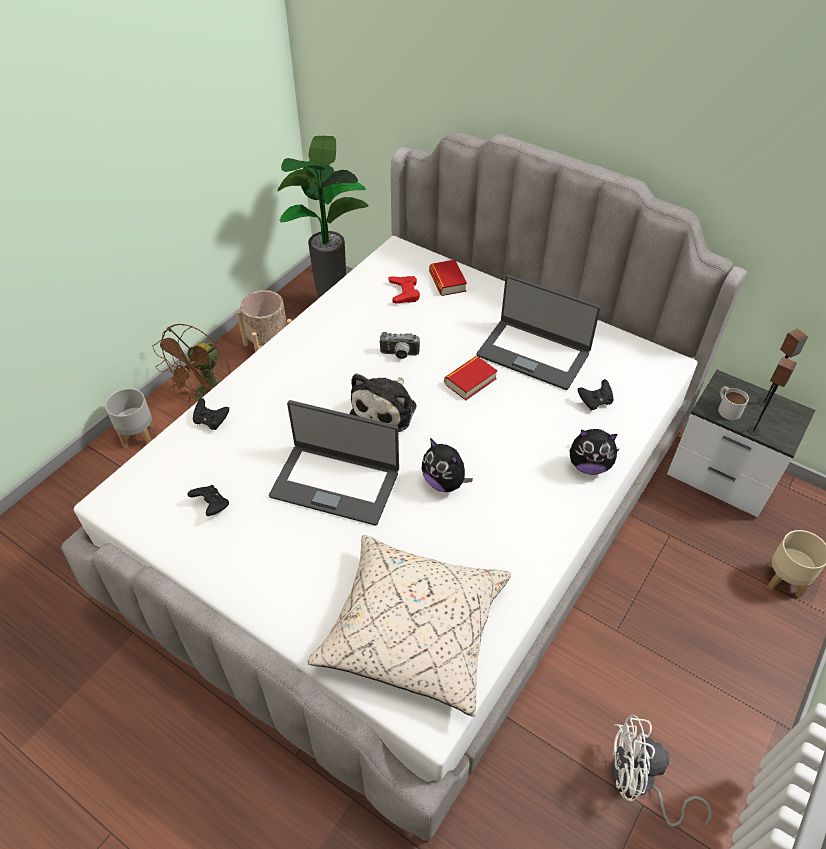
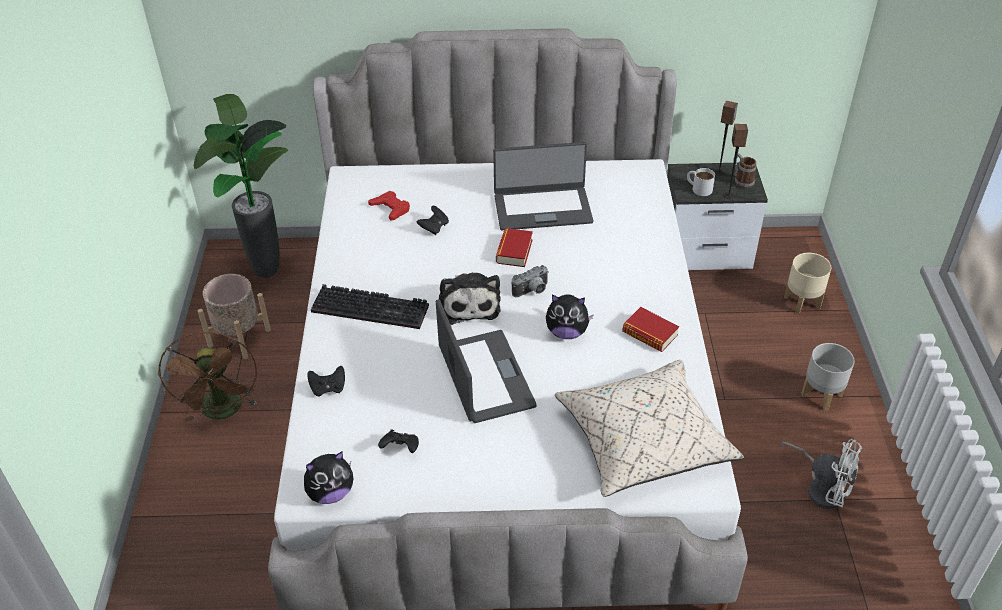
camera: 35 degrees left, 5 degrees down
(138, 436) = (180, 480): grey planter -> grey planter (822, 395)
(308, 371) = (372, 308): none -> keyboard
(335, 483) = (484, 377): laptop -> laptop turned 90 degrees counterclockwise
(399, 355) = (437, 259): camera -> camera (532, 291)
(447, 281) = (419, 184): book -> book (649, 334)
(589, 465) = (657, 267): plush toy -> plush toy (330, 493)
(595, 402) = (620, 221): black game controller -> black game controller (434, 227)
(639, 784) = (822, 488): white fan -> white fan turned 120 degrees counterclockwise
(782, 422) = (741, 180): none -> mug

